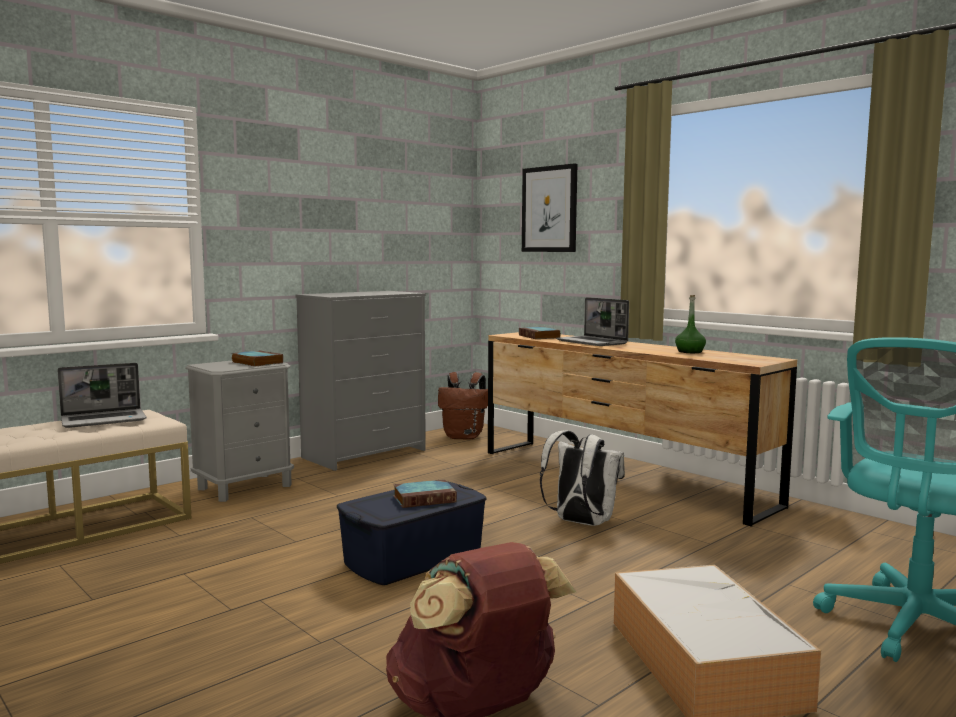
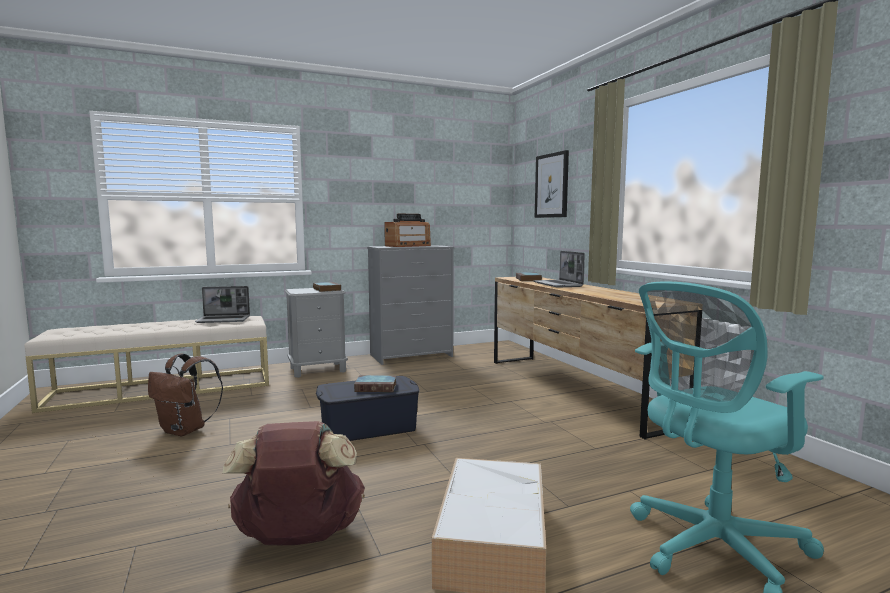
camera: 20 degrees right, 0 degrees up
(357, 293) = (408, 246): none -> radio
(464, 437) = (489, 350): brown backpack -> brown backpack (186, 430)
(580, 523) = (508, 419): white backpack -> none
(689, 352) = (619, 294): green bottle -> none

